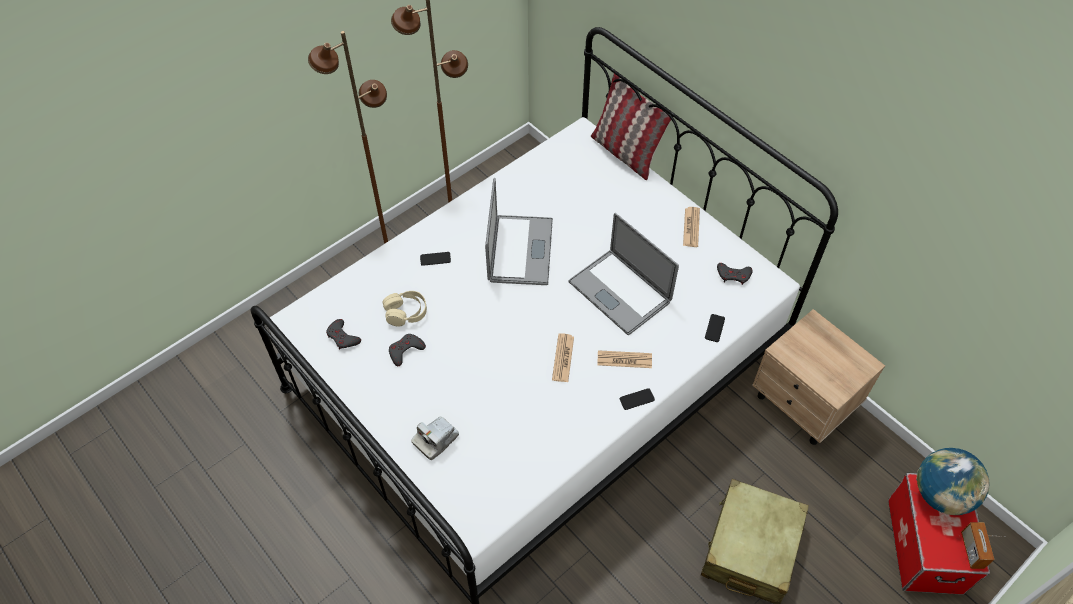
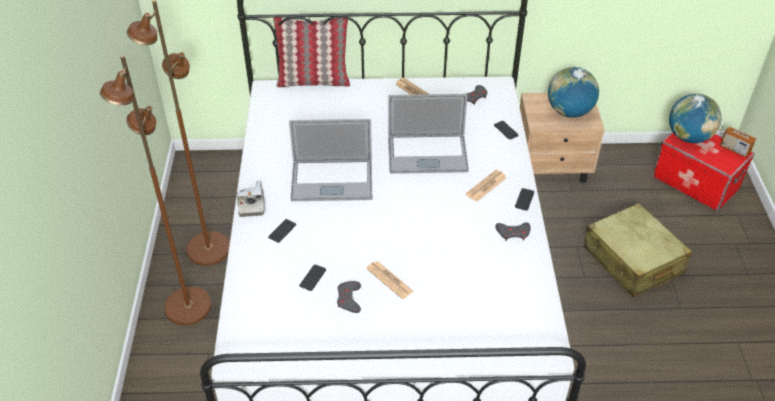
camera: 50 degrees left, 10 degrees down
(343, 337) = (291, 331): grey game controller -> grey game controller (513, 233)
(406, 312) = (312, 278): beige headphones -> phone
(436, 440) = (451, 328): camera -> camera (251, 205)
(520, 250) = (332, 181): laptop -> laptop turned 135 degrees clockwise
(563, 358) = (452, 215): newspaper -> newspaper (389, 280)
(830, 364) = (569, 112): none -> globe

